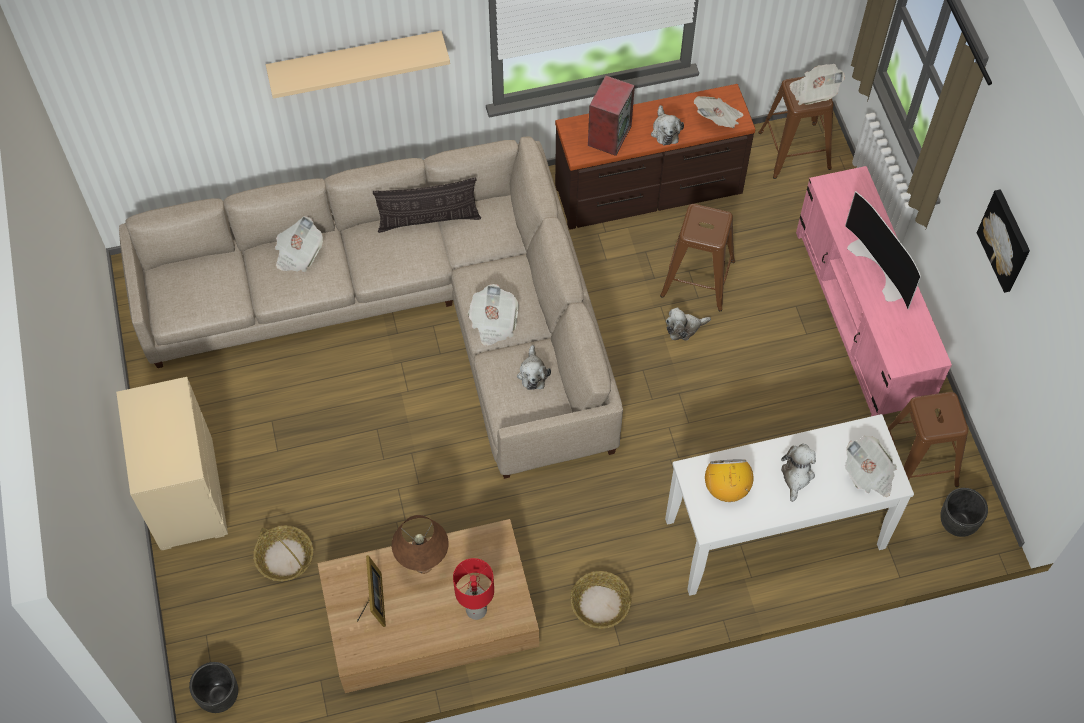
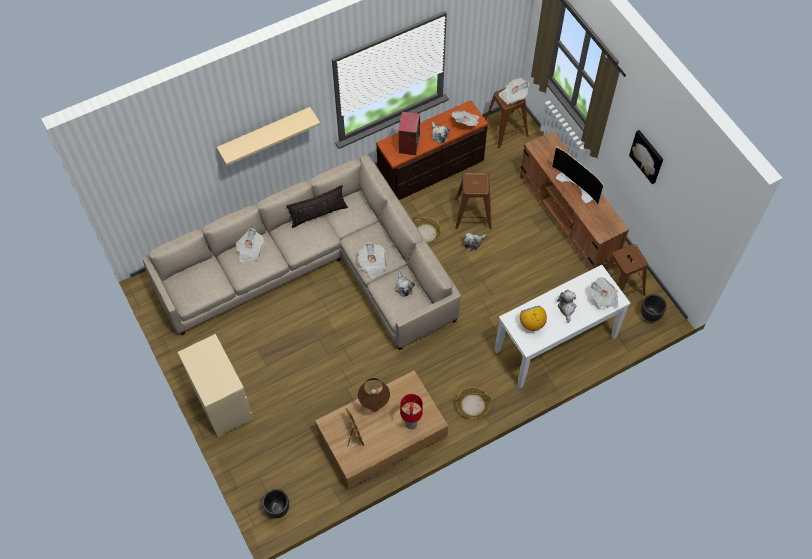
camera: 15 degrees left, 0 degrees up
(284, 557) = (289, 423): basket -> basket (425, 233)
(860, 320) = (568, 217): pink tv stand -> brown tv stand

